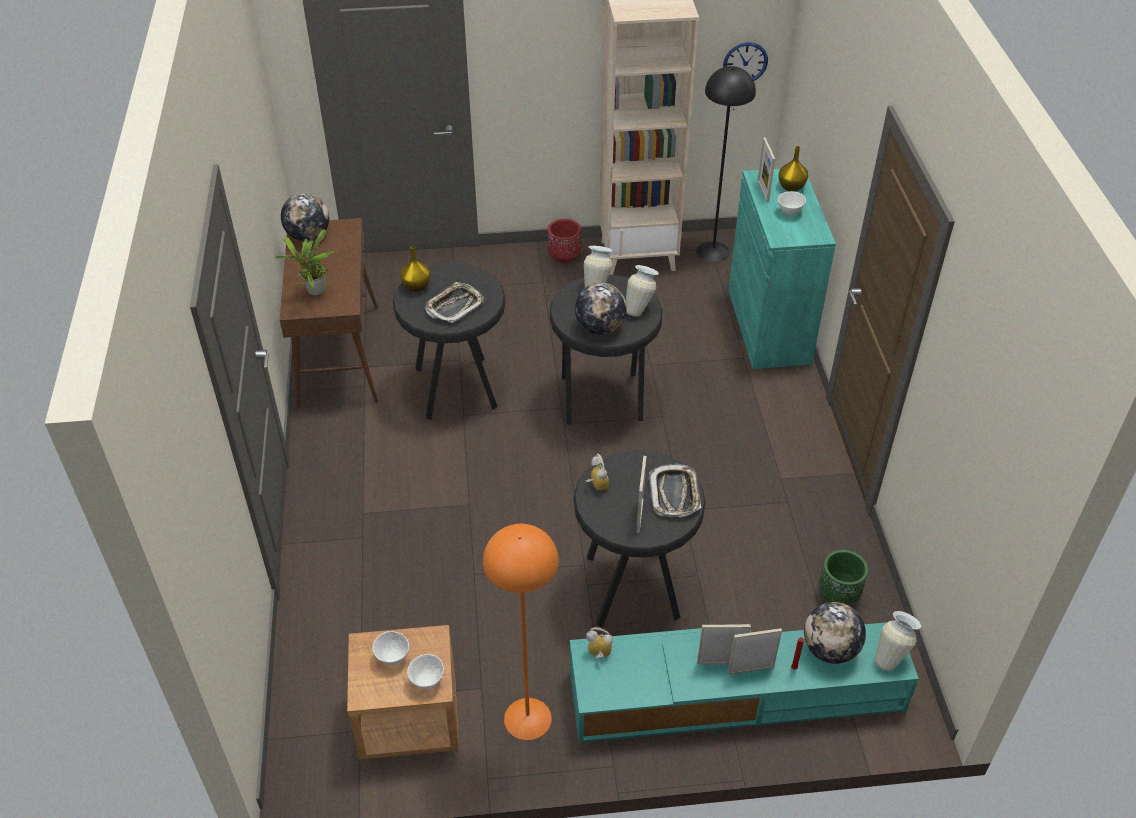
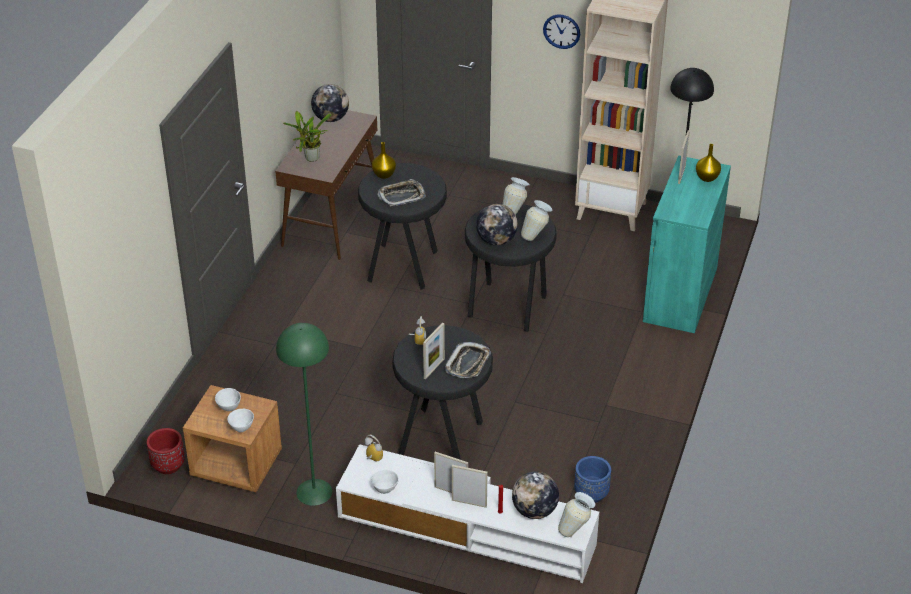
camera: 25 degrees right, 5 degrees down
(527, 719) = (314, 492): orange floor lamp -> green floor lamp
(564, 256) = (551, 195): red planter -> red planter (168, 465)
(735, 692) = (468, 527): turquoise tv stand -> white tv stand
(745, 62) = (718, 69): wall clock -> wall clock (561, 31)
(789, 212) = (690, 196): white bowl -> white bowl (385, 489)
(839, 594) = (591, 494): green planter -> blue planter

